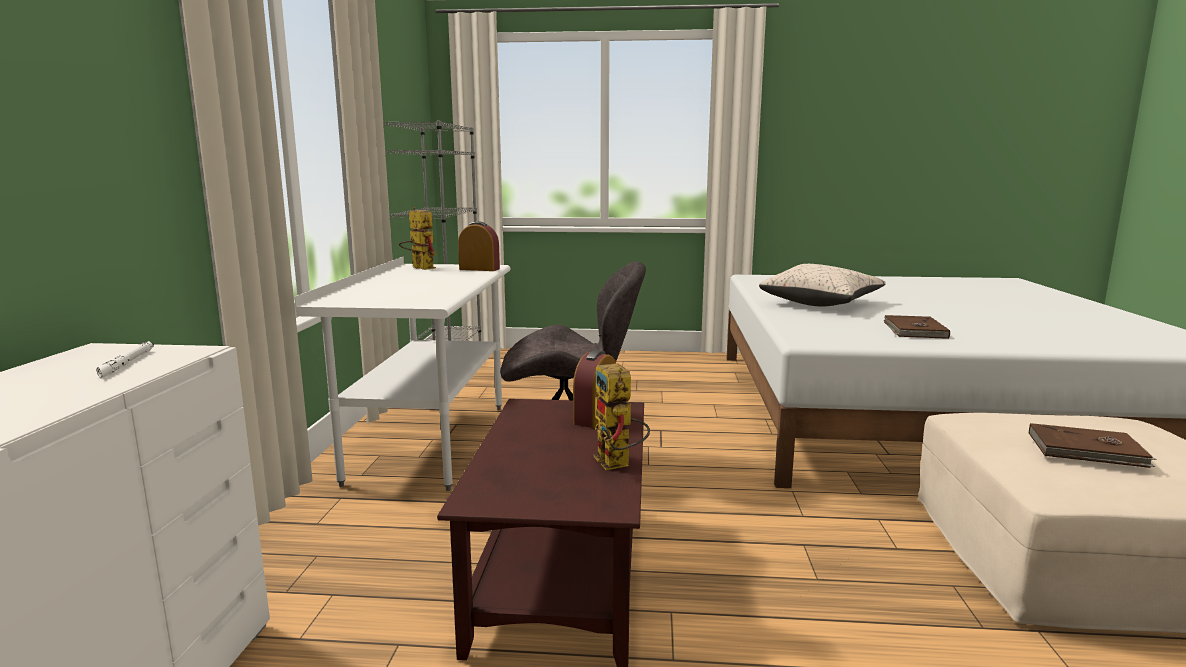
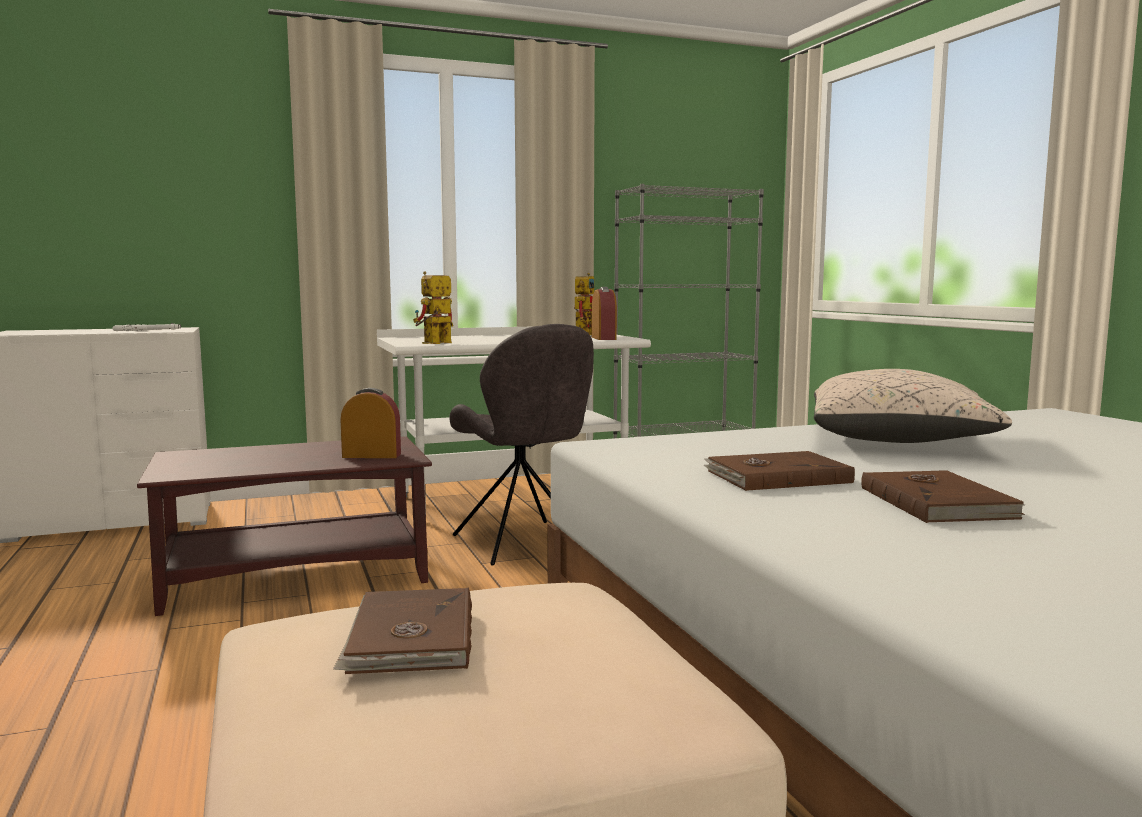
camera: 65 degrees right, 5 degrees down
(618, 464) = (254, 469): toy robot -> toy robot (433, 343)
(970, 322) = (938, 502): none -> brown book

